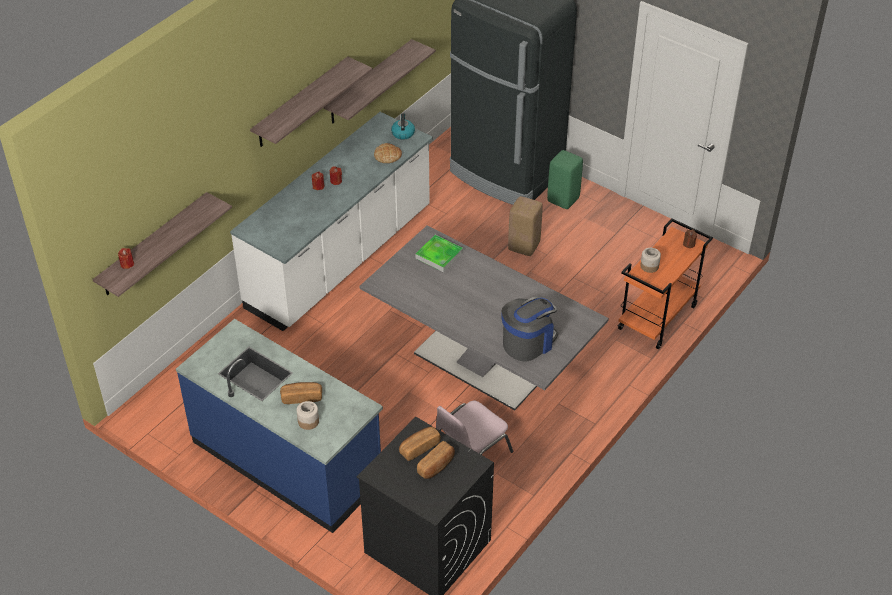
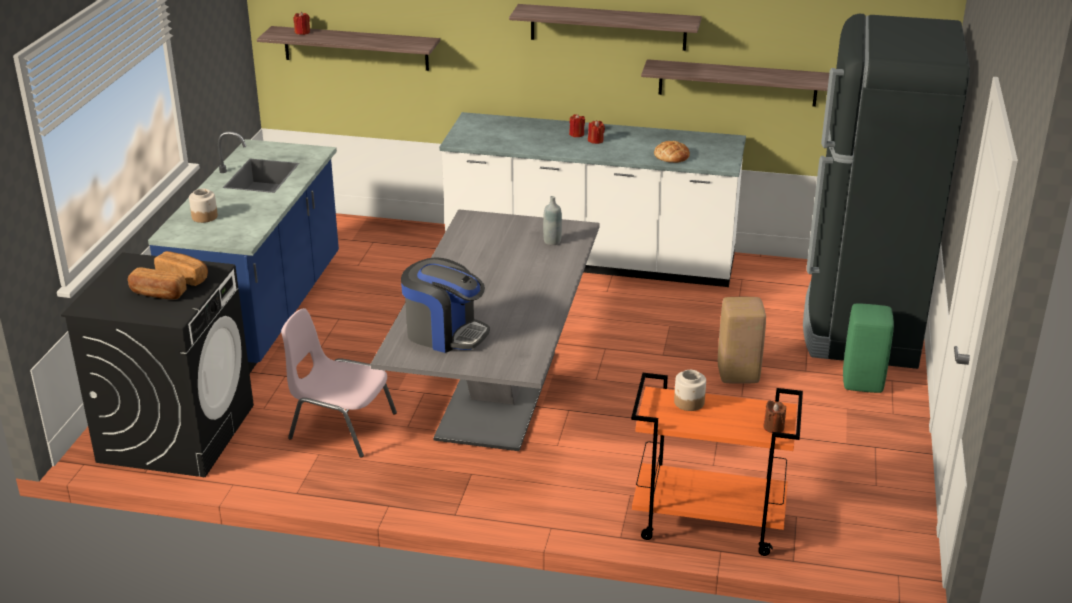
camera: 65 degrees right, 15 degrees down
(301, 397) = (239, 205): bread -> none
(403, 133) = (722, 155): kettle -> none
(439, 255) = (552, 241): tray -> grey bottle

